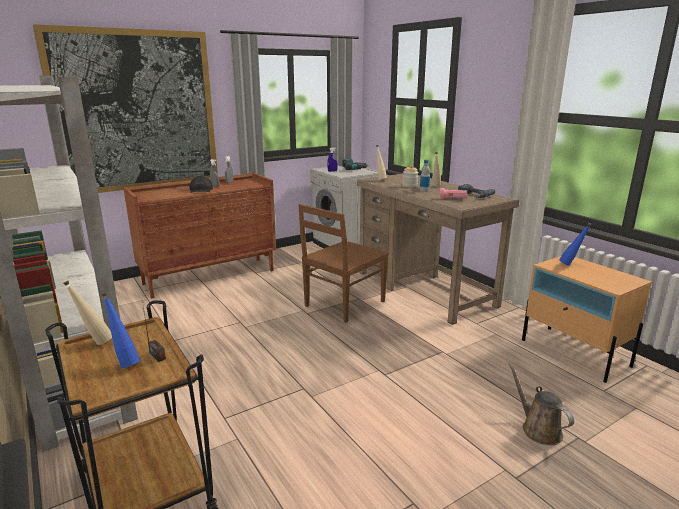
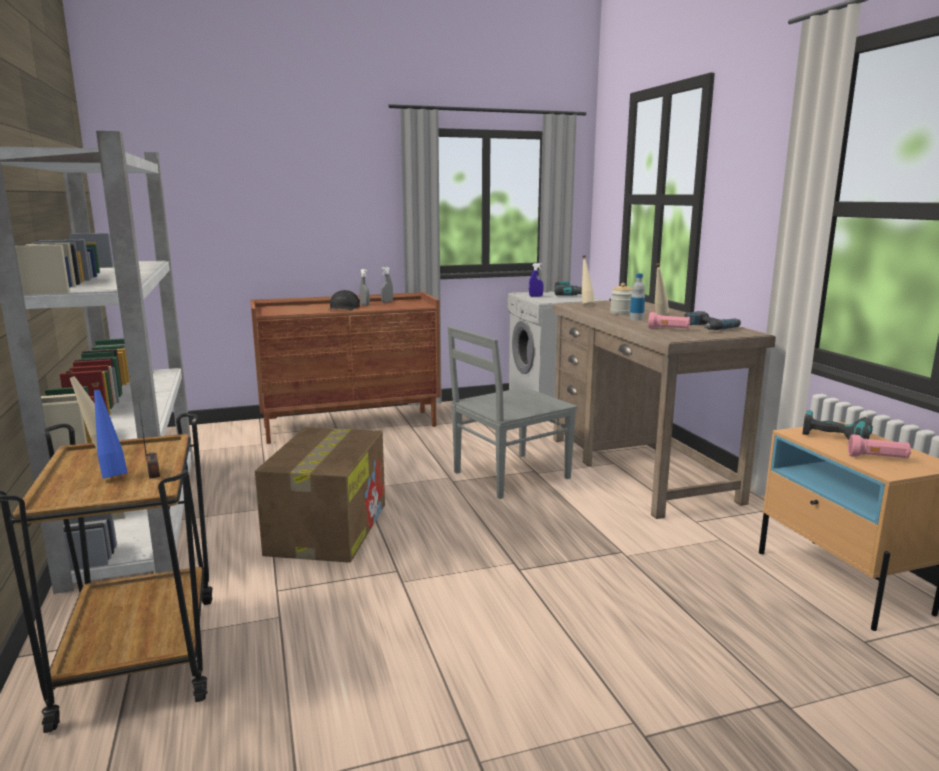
camera: 15 degrees right, 5 degrees down
(136, 111) = (276, 206): picture -> none
(236, 362) = (328, 528): none -> cardboard box
(343, 304) = (509, 475): brown chair -> grey chair
(538, 429) = (719, 677): brown watering can -> none
(571, 264) = (836, 435): blue bottle -> power drill
(602, 279) = (877, 458): none -> pink flashlight

